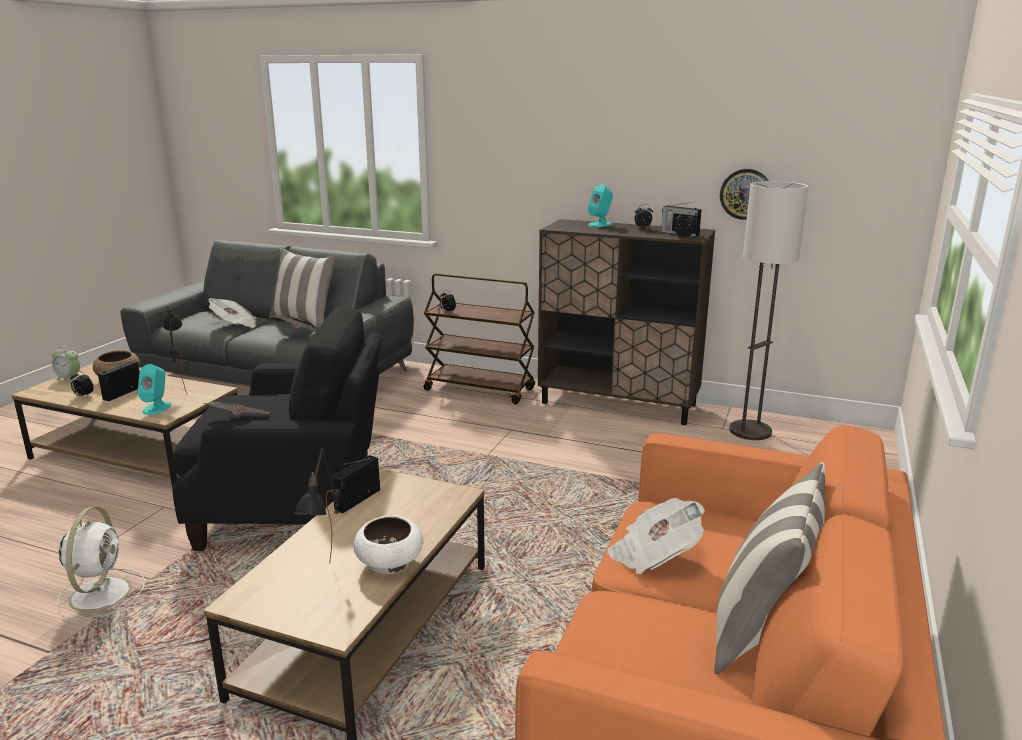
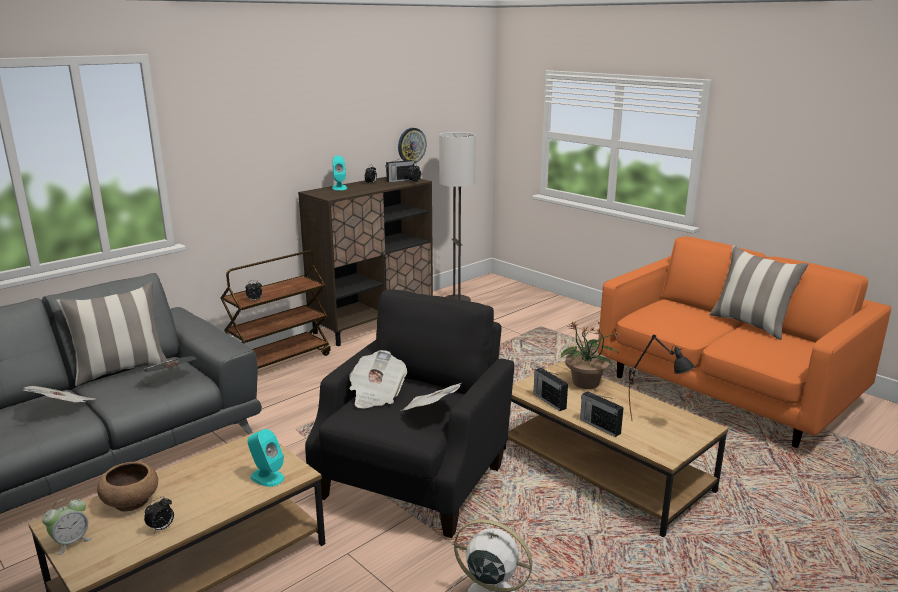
camera: 65 degrees left, 0 degrees up
(123, 393) = (188, 498): radio -> radio (599, 426)
(180, 388) = (221, 461): black table lamp -> none
(390, 563) = (640, 402): white bowl -> none
(425, 516) = (586, 383): none -> potted plant
(654, 555) = (682, 329): newspaper -> newspaper (376, 394)

